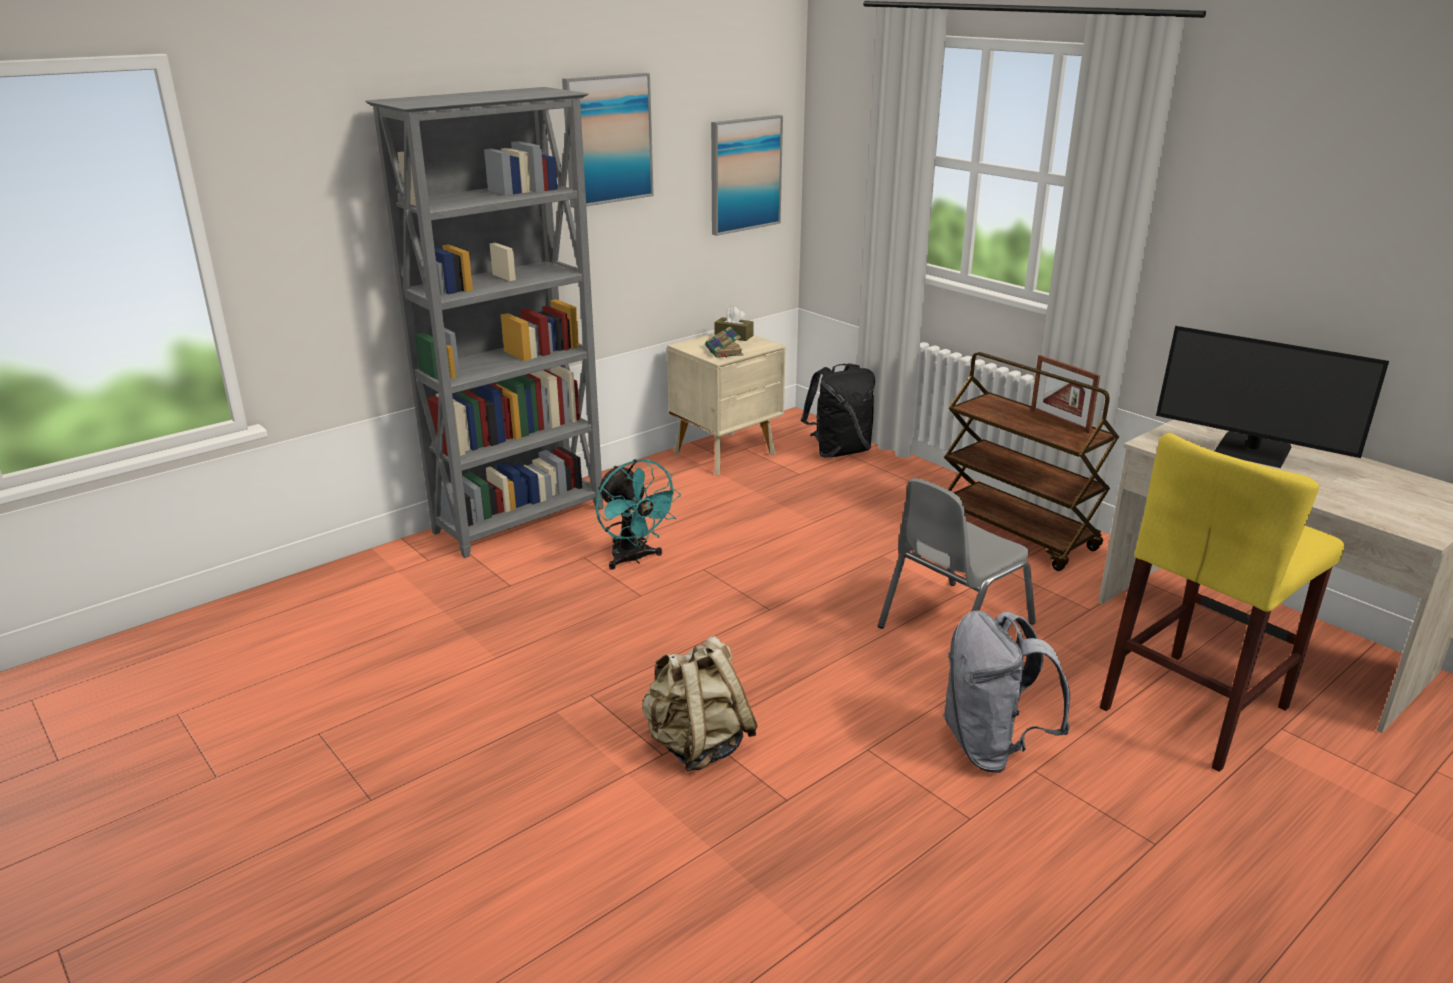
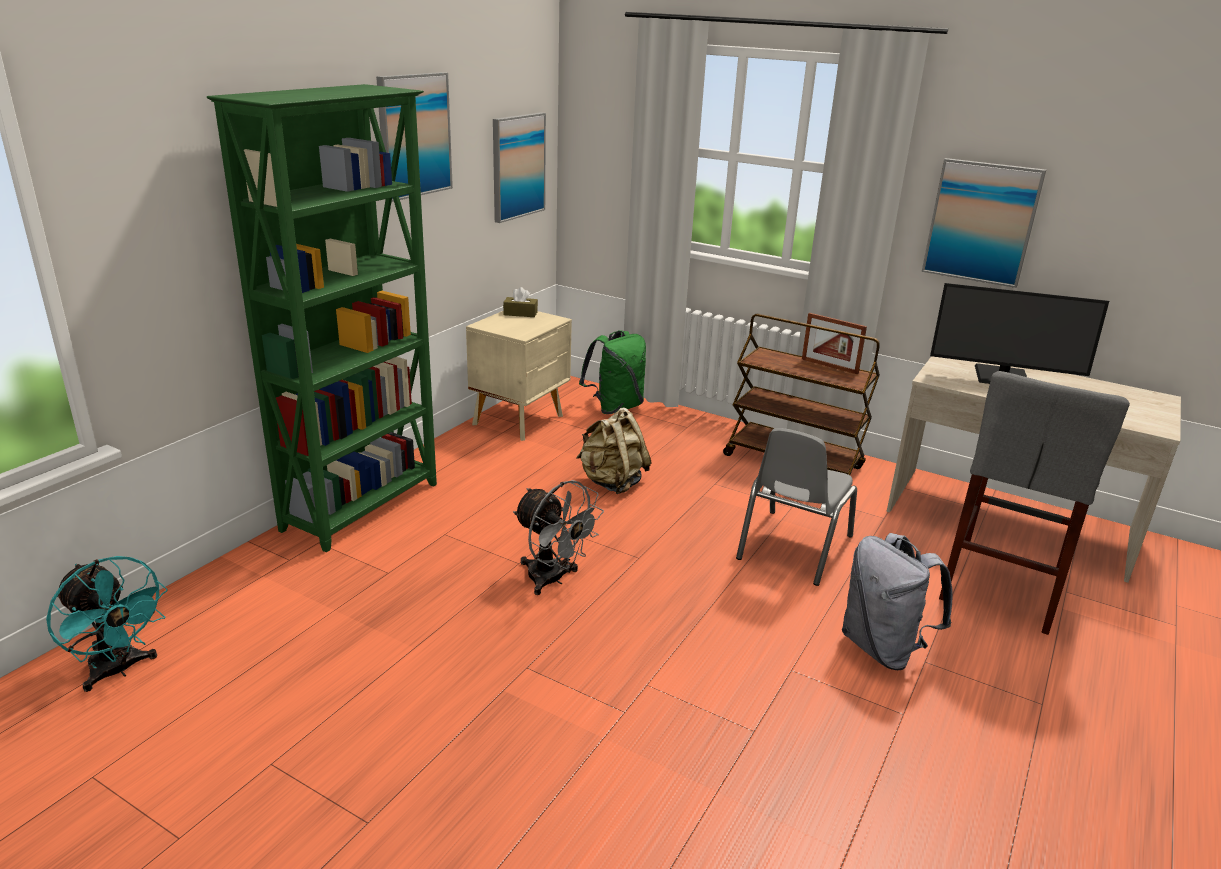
camera: 20 degrees left, 0 degrees up
(522, 520) = (364, 506): grey bookcase -> green bookcase
(634, 559) = (492, 529): turquoise fan -> turquoise fan (119, 670)
(666, 617) = (553, 580): none -> grey fan
(697, 745) = (650, 696): beige backpack -> beige backpack (612, 483)
(724, 351) = (522, 328): book -> none
(839, 451) = (615, 407): black backpack -> green backpack
(1195, 708) = (1002, 586): yellow stool -> grey stool
(1251, 253) = (981, 222): none -> picture

